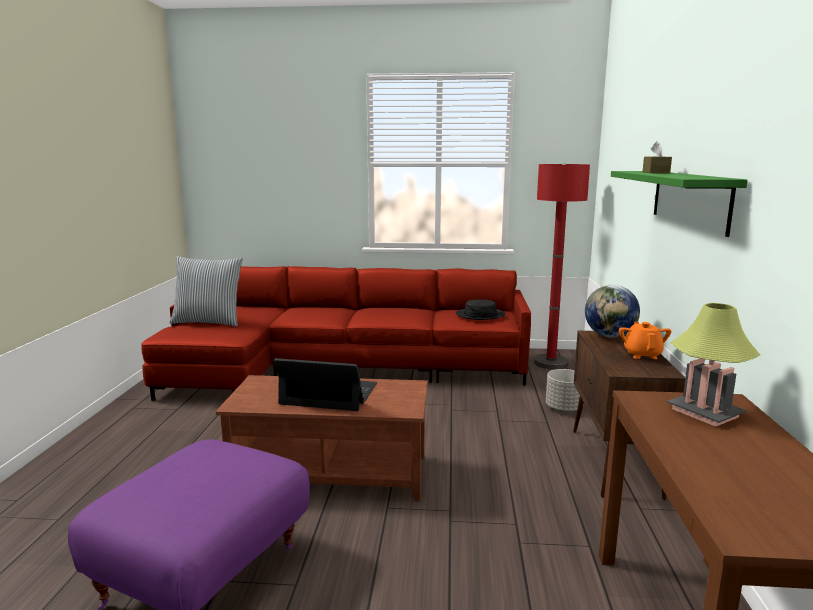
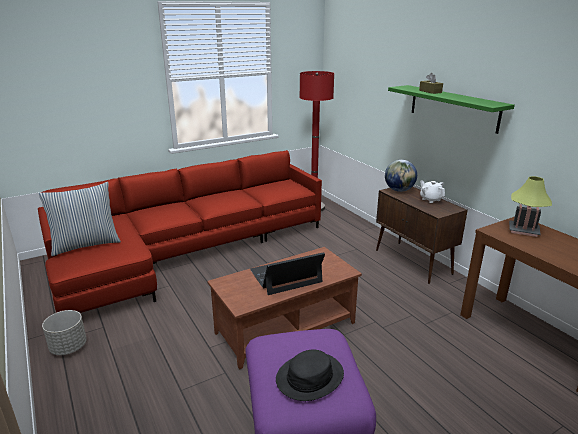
camera: 35 degrees left, 10 degrees up
(480, 315) = (282, 187): black hat -> black hat (309, 377)
(564, 408) = (355, 237): grey planter -> grey planter (69, 347)
(642, 354) = (430, 199): orange teapot -> white teapot

